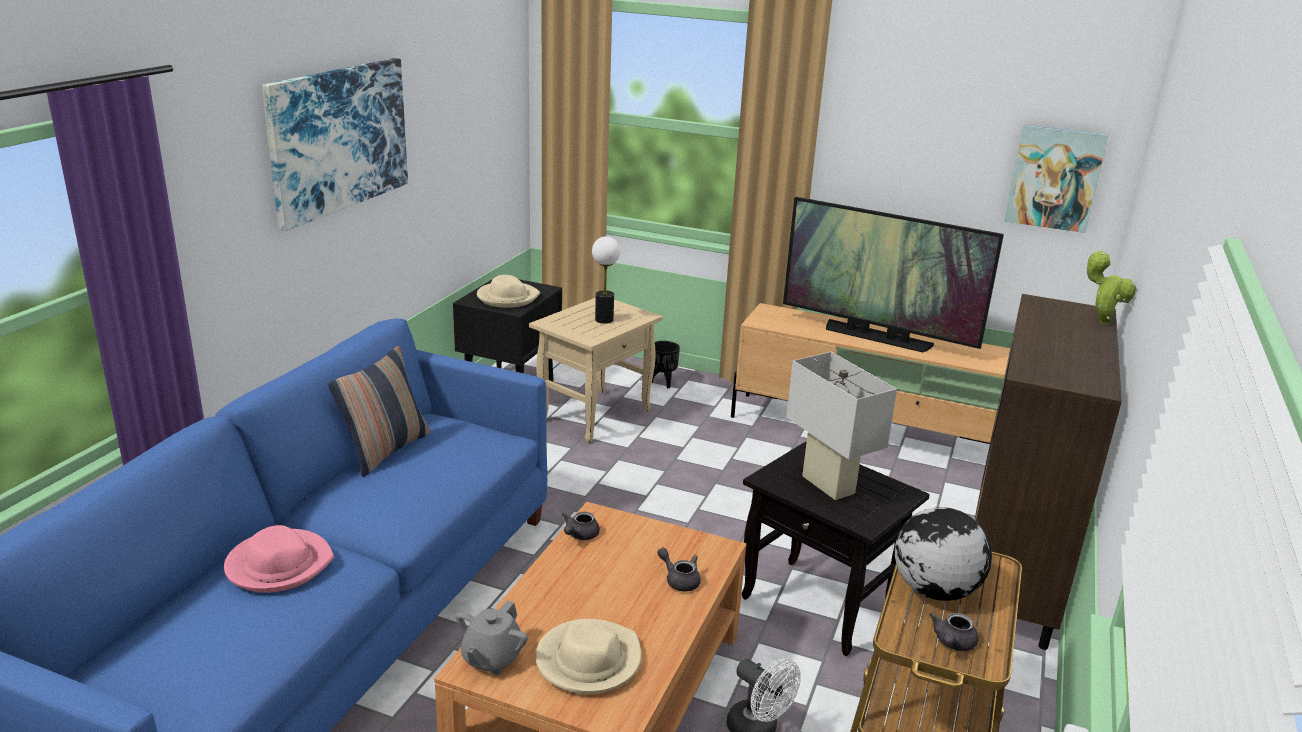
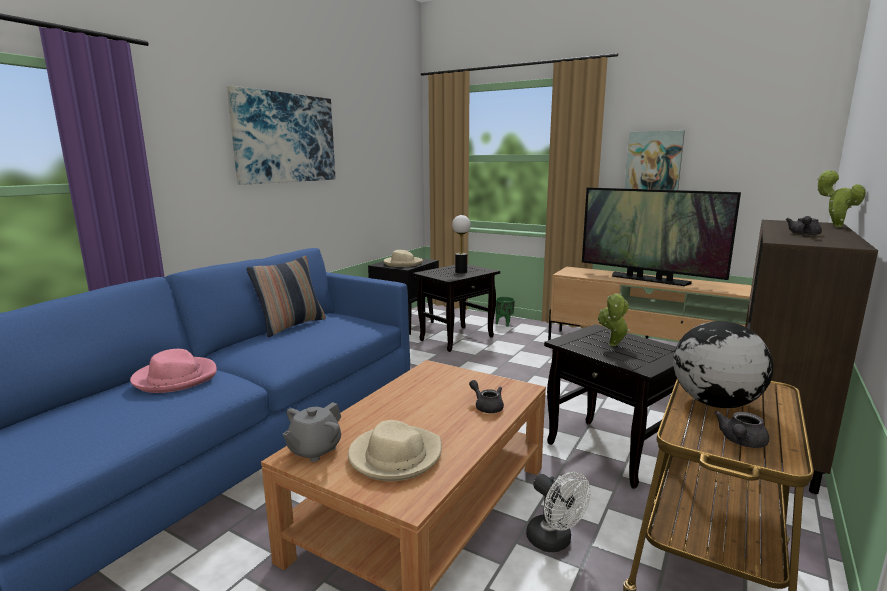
camera: 10 degrees right, 10 degrees down
(579, 535) = (414, 377): grey teapot -> grey teapot (804, 234)
(595, 414) = (457, 338): beige side table -> black side table
(663, 382) = (504, 324): black planter -> green planter
(828, 485) = (613, 346): white table lamp -> potted plant
(1054, 178) = (775, 160): picture -> picture (653, 164)

